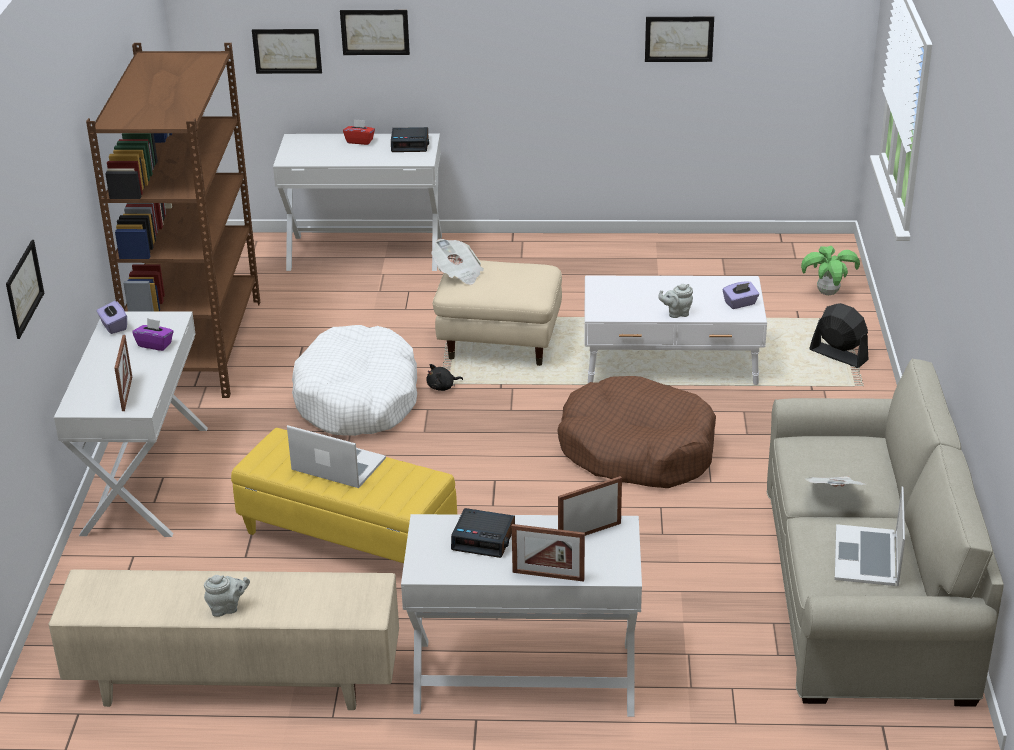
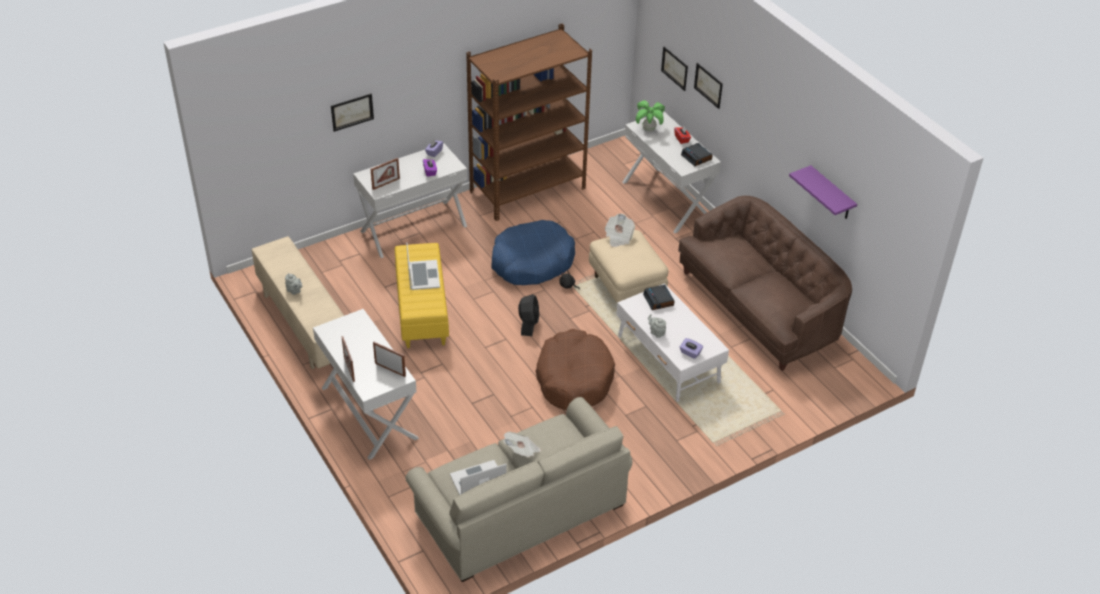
camera: 55 degrees right, 10 degrees up
(358, 399) = (532, 262): white dog bed -> blue dog bed
(484, 538) = (361, 338): alarm clock -> alarm clock (659, 300)
(643, 266) = (759, 308): none -> brown sofa
(679, 39) = (831, 194): picture -> purple shelf
(827, 293) = (806, 396): potted plant -> potted plant (649, 129)
(838, 355) = (740, 424): black fan -> black fan (528, 324)

